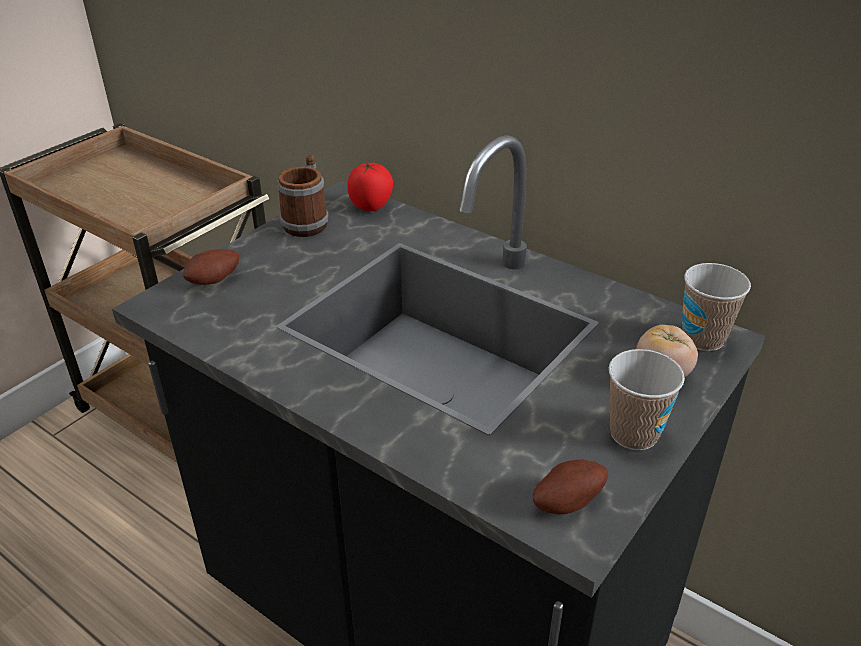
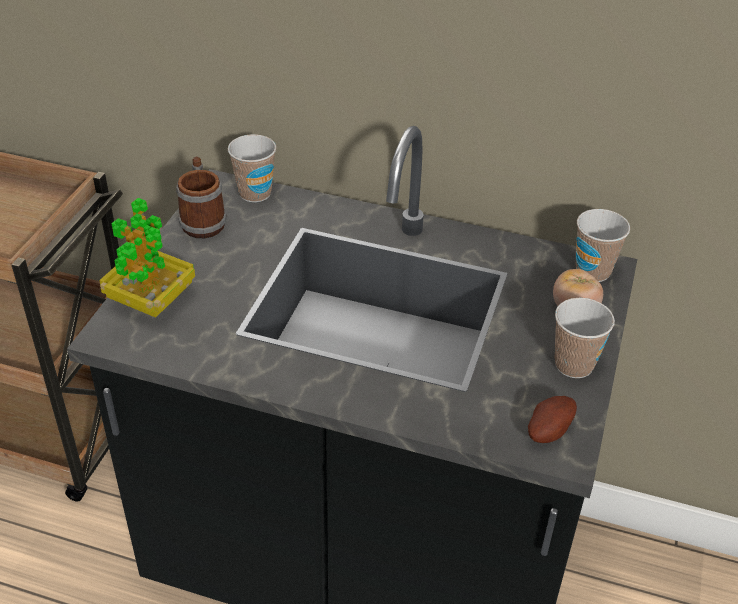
camera: 20 degrees left, 5 degrees up
(215, 281) = (151, 300): potato -> potted plant
(371, 206) = (255, 193): tomato -> cup

